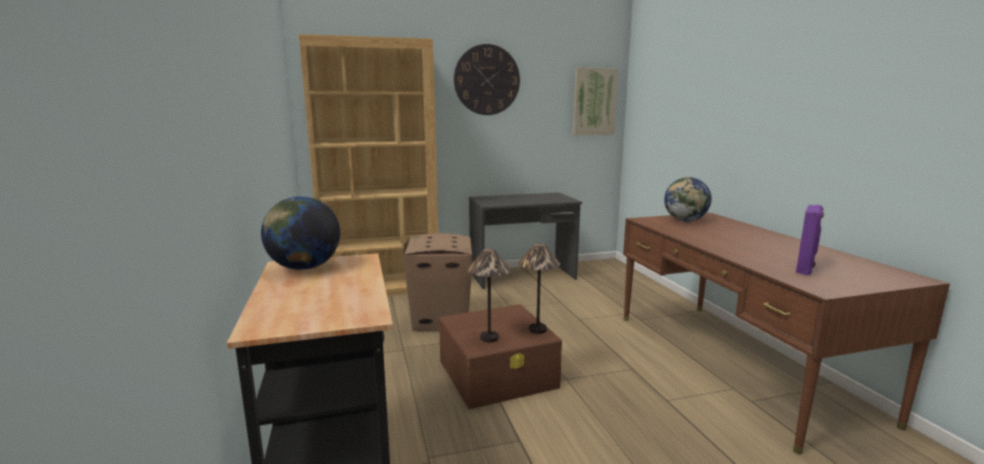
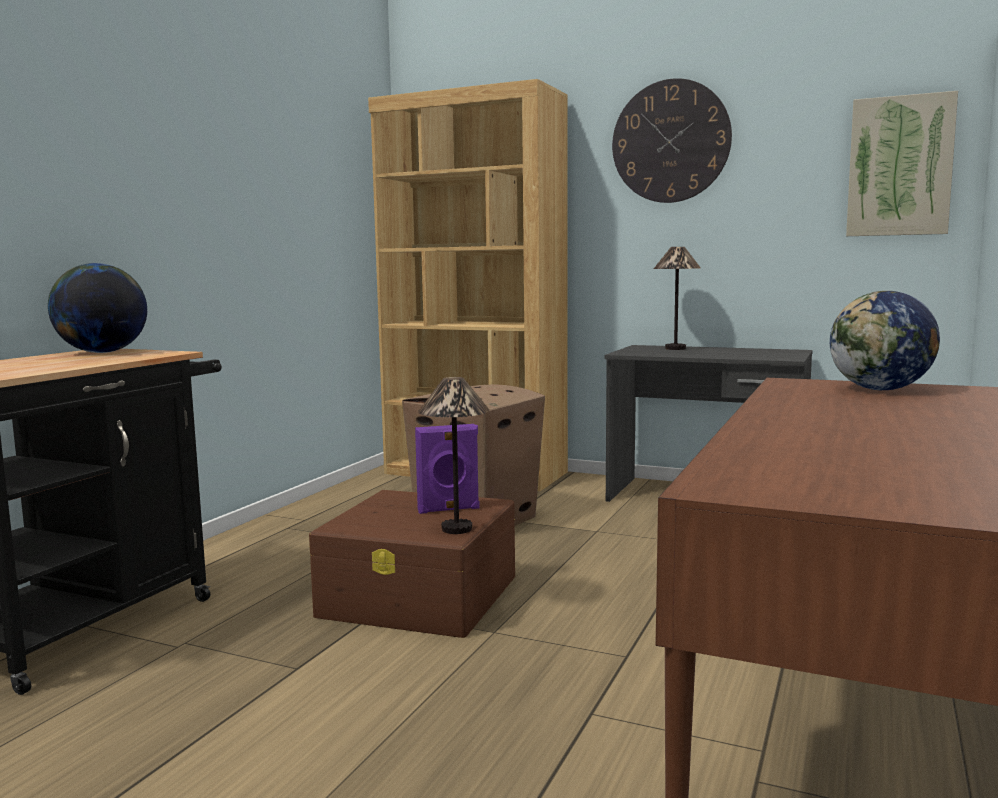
camera: 40 degrees right, 5 degrees down
(488, 338) = (376, 521): table lamp -> table lamp (675, 348)
(805, 268) = (829, 465): purple speaker -> purple speaker (448, 509)

